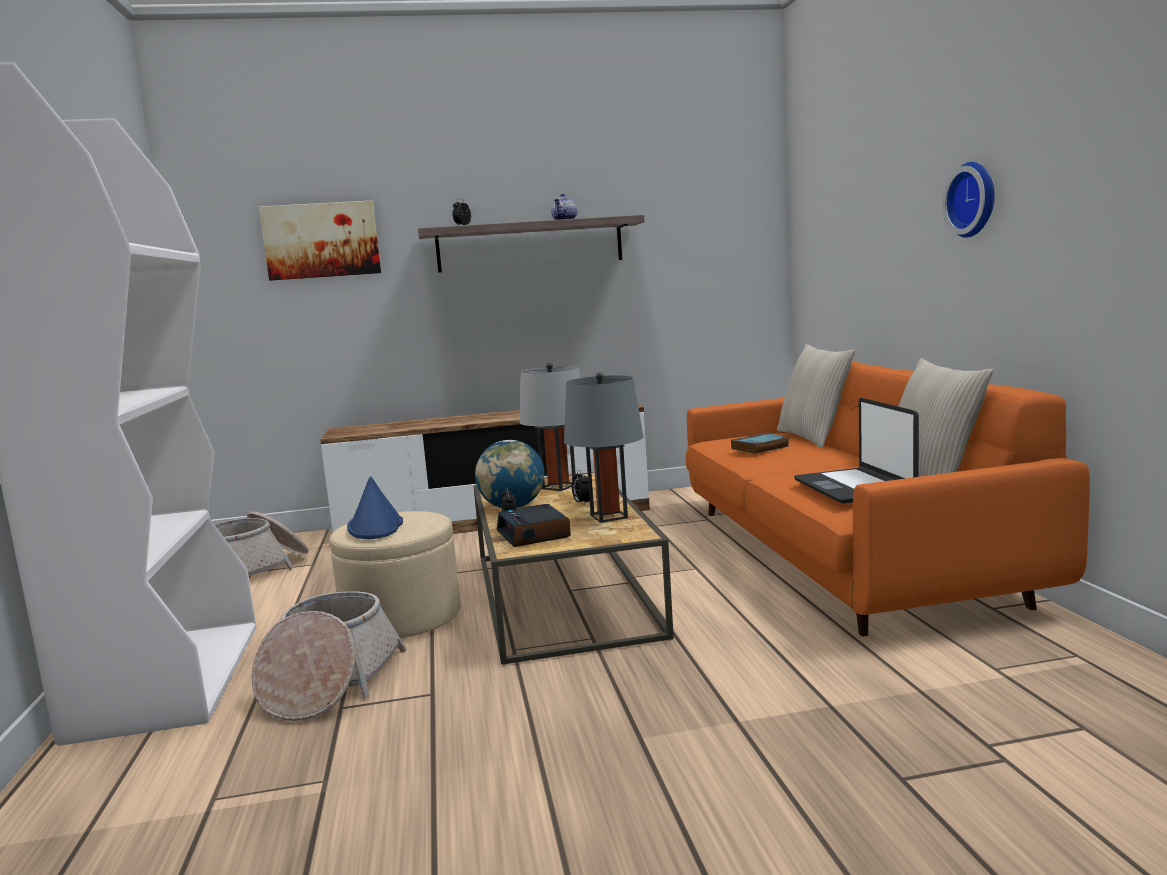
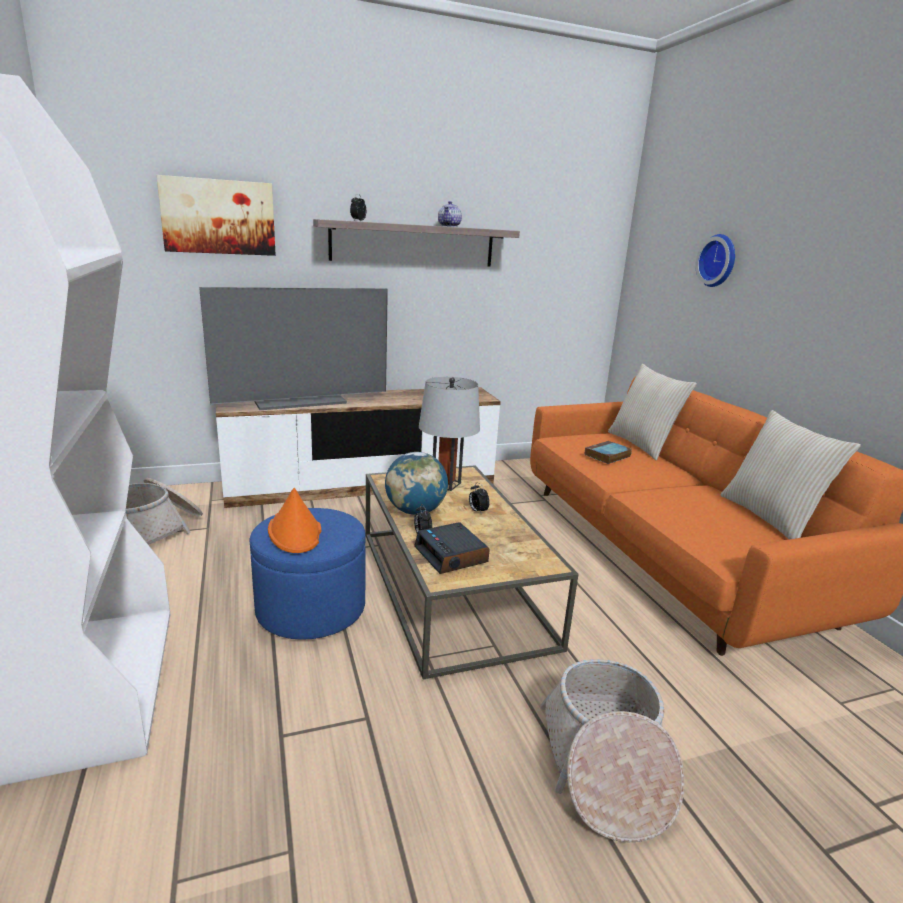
camera: 10 degrees left, 10 degrees up
(330, 682) = (262, 697): basket -> basket (604, 766)
(376, 526) = (295, 532): blue hat -> orange hat
(402, 618) = (311, 608): beige ottoman -> blue ottoman
(414, 424) = (300, 401): none -> television
(609, 516) = (510, 534): grey table lamp -> none
(854, 487) = (717, 522): laptop -> none
(974, 199) = (847, 280): wall clock -> wall clock (719, 261)

